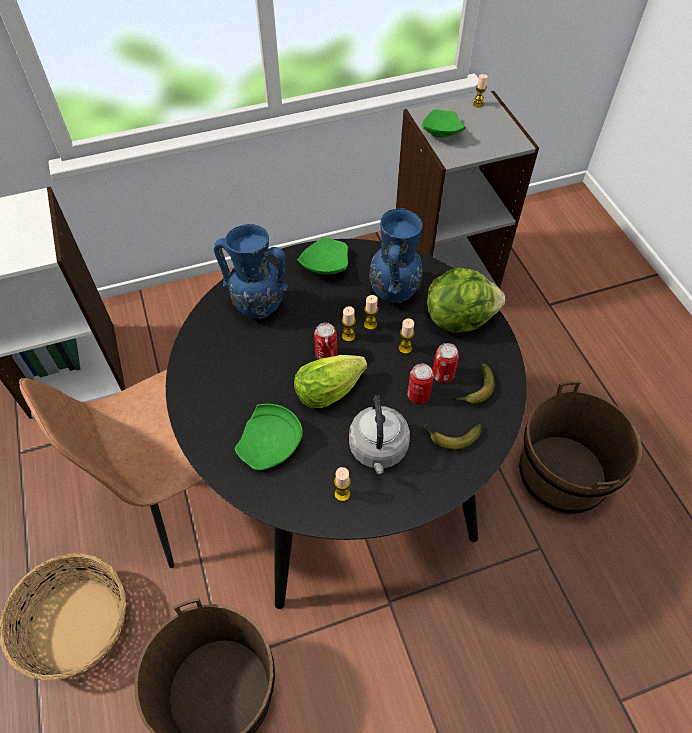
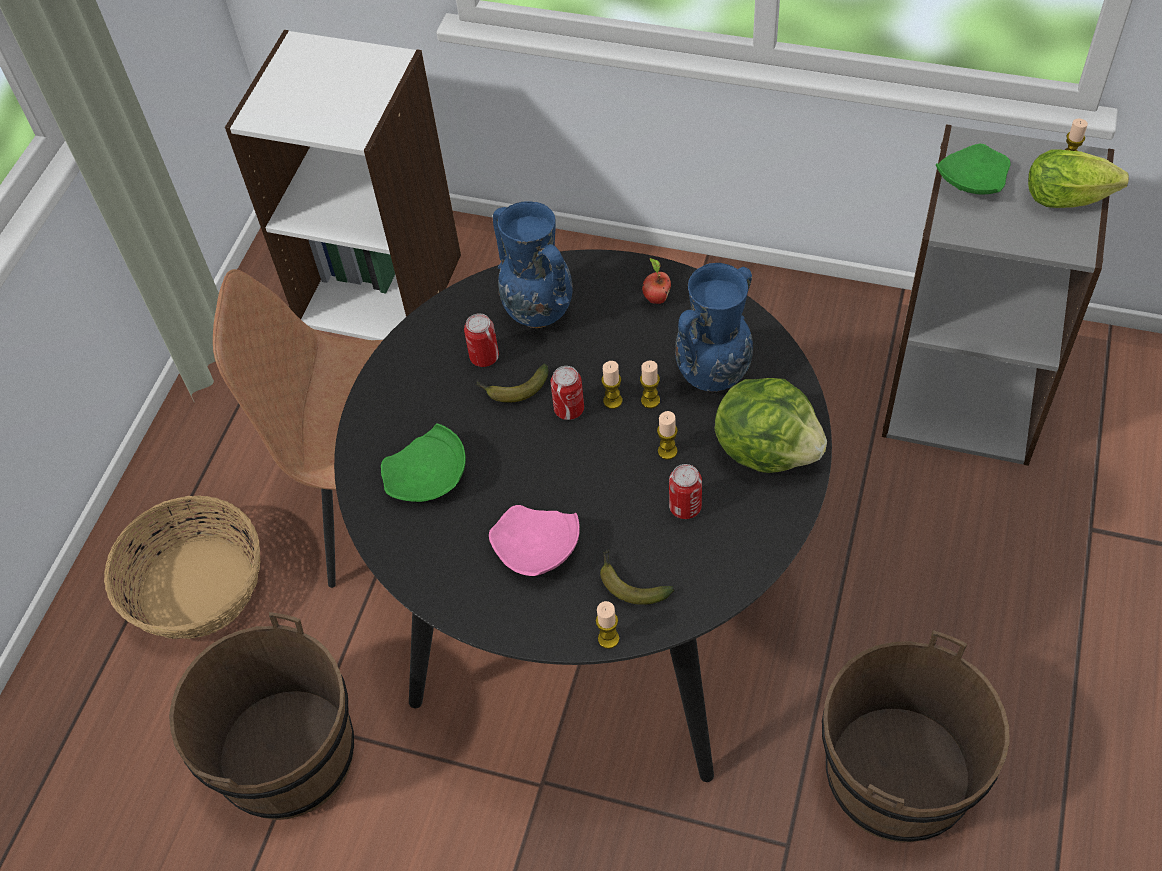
camera: 40 degrees right, 0 degrees up
(324, 266) = (656, 298): green plate -> apple
(332, 389) = (542, 453): lettuce -> lettuce (1072, 198)
(342, 494) = (459, 574): candle -> candle (608, 639)
(378, 450) = (536, 550): grey kettle -> pink plate
(418, 395) = (635, 514): can -> can (484, 357)
(474, 391) = (706, 547): banana -> banana (512, 389)

